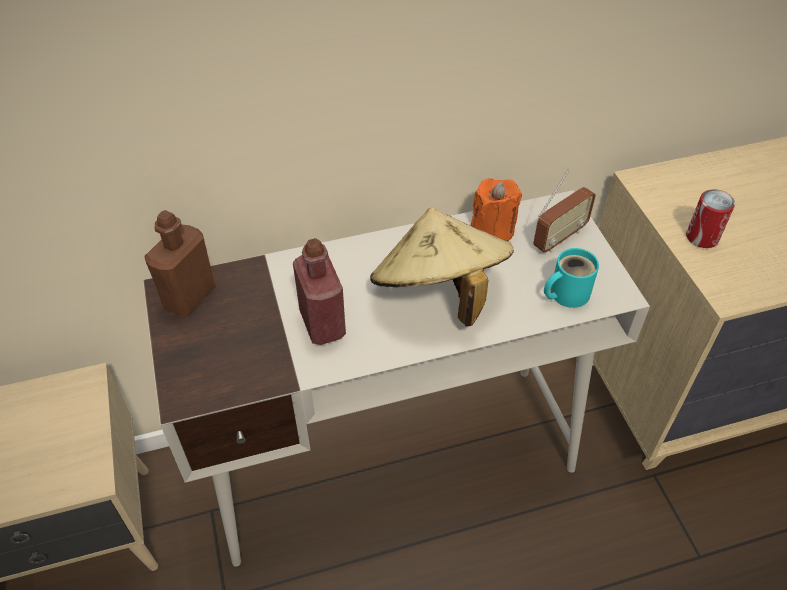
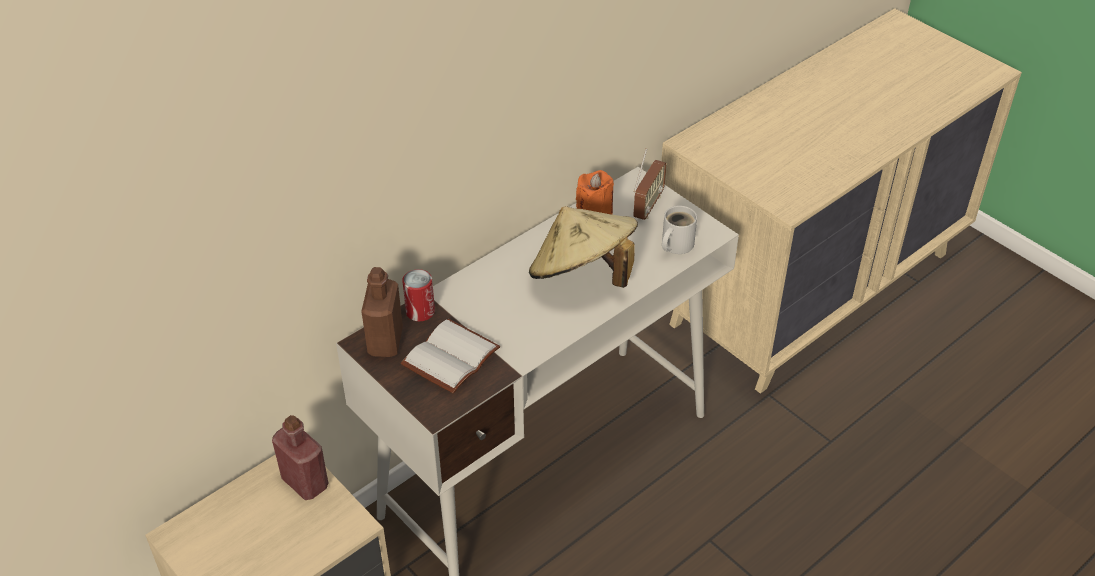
camera: 25 degrees left, 5 degrees down
(241, 336) = (449, 355): none -> white book
(322, 324) = (507, 326): red bottle -> red bottle (305, 482)
(565, 293) = (675, 244): turquoise mug -> white mug
(702, 237) = (752, 173): can -> can (420, 311)

